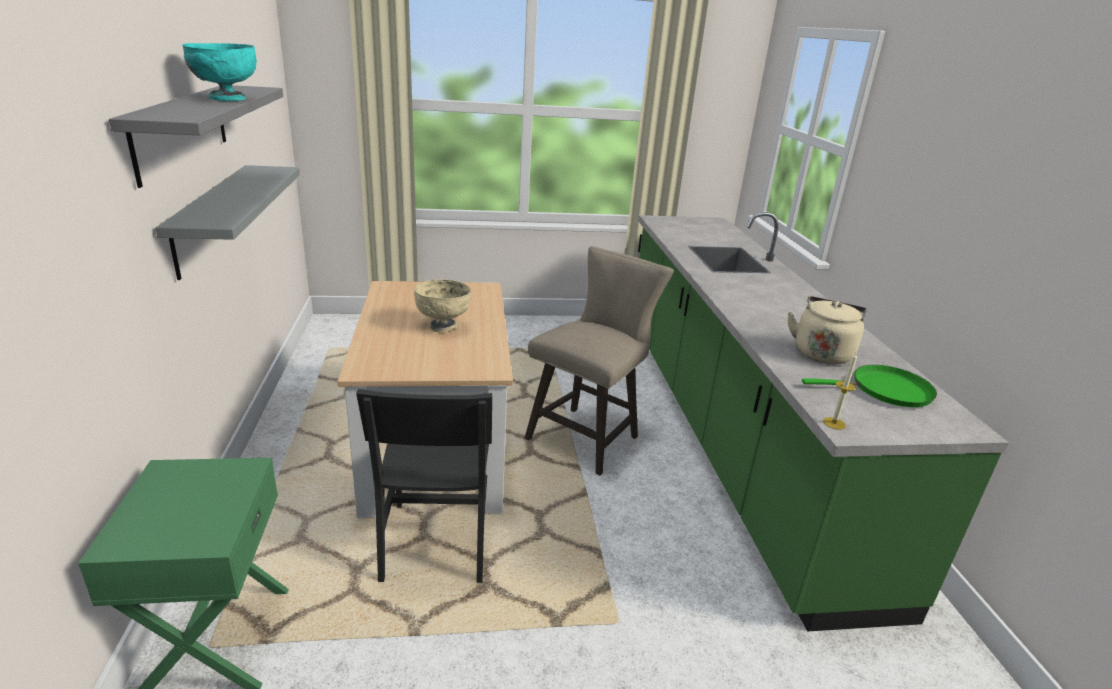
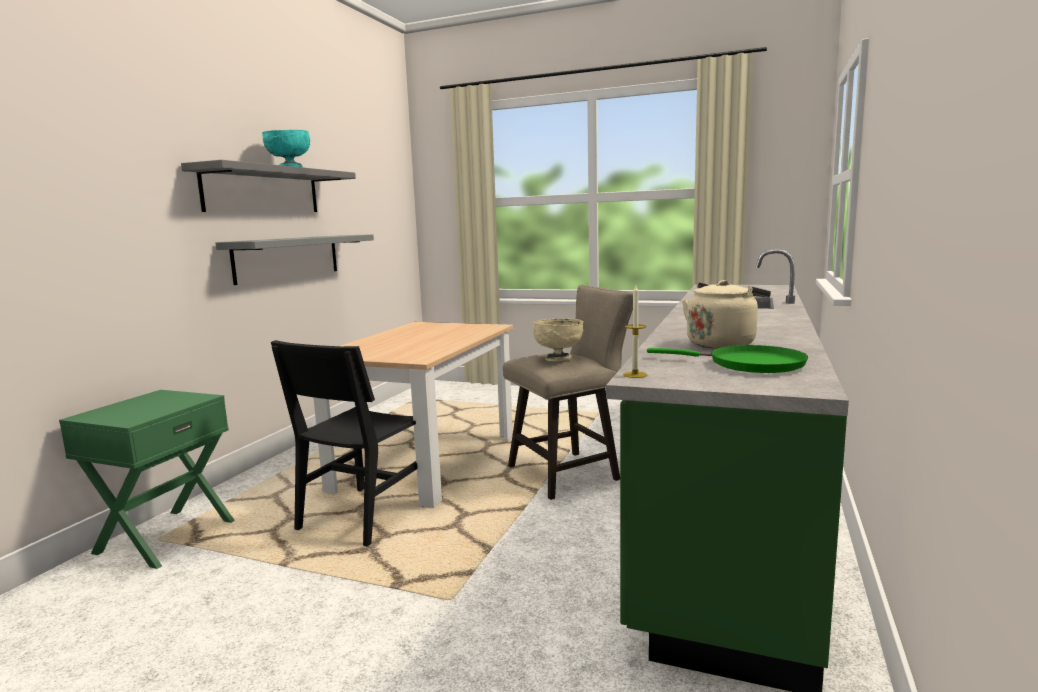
camera: 30 degrees right, 15 degrees down
(443, 326) = (423, 340): beige bowl -> beige bowl (558, 359)

